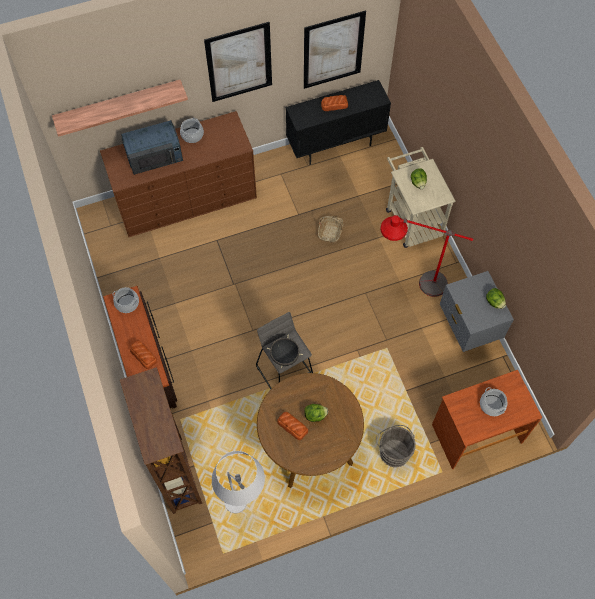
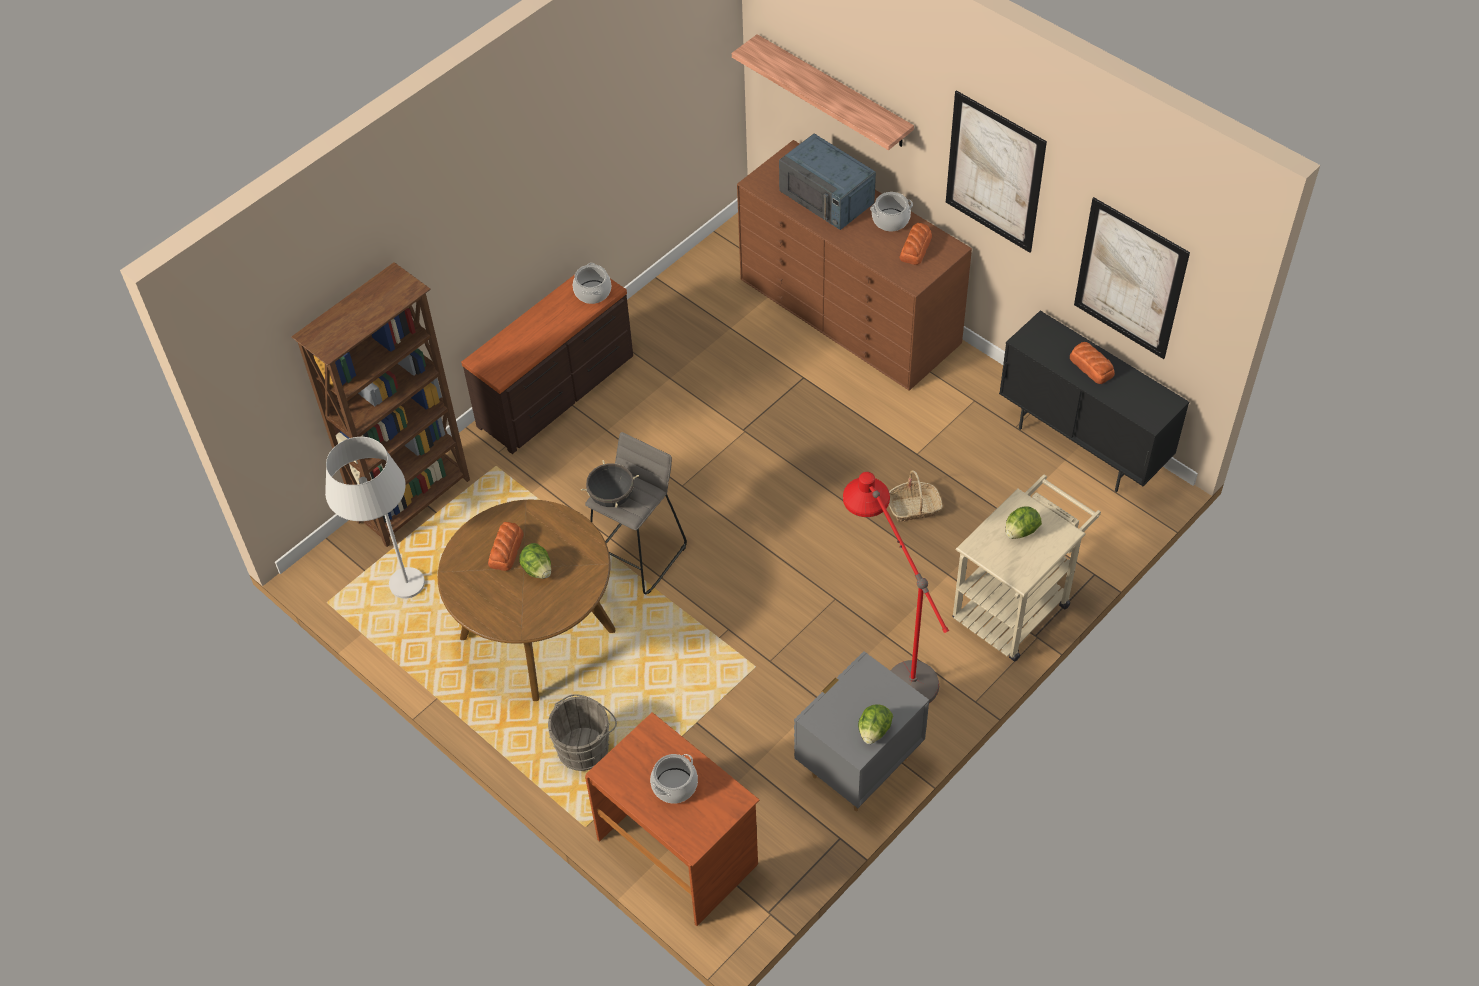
camera: 65 degrees right, 10 degrees down
(143, 355) = (526, 344): bread -> bread (916, 248)

